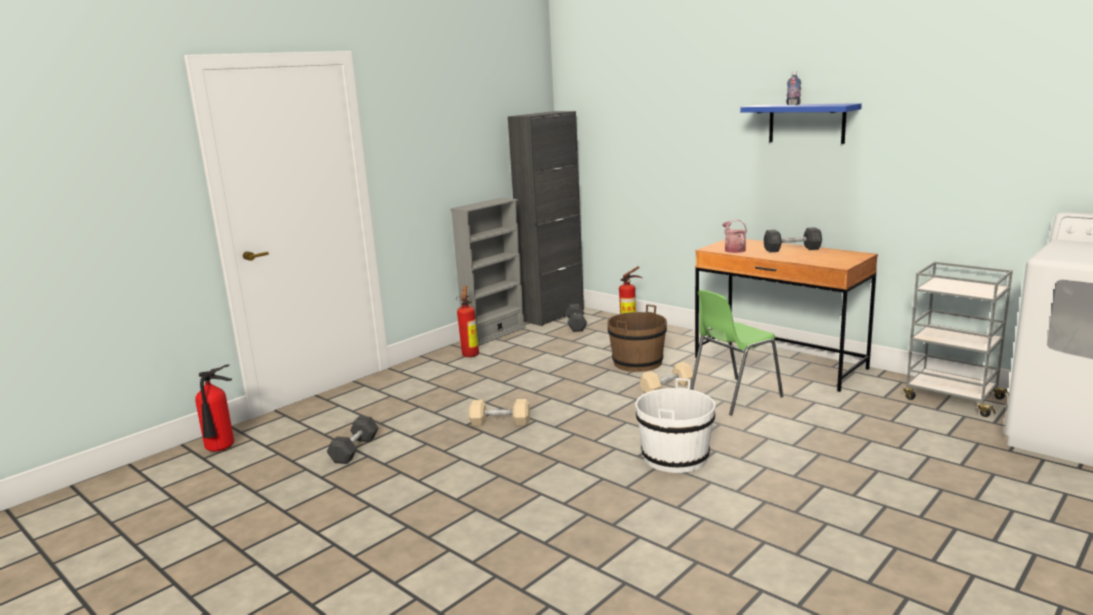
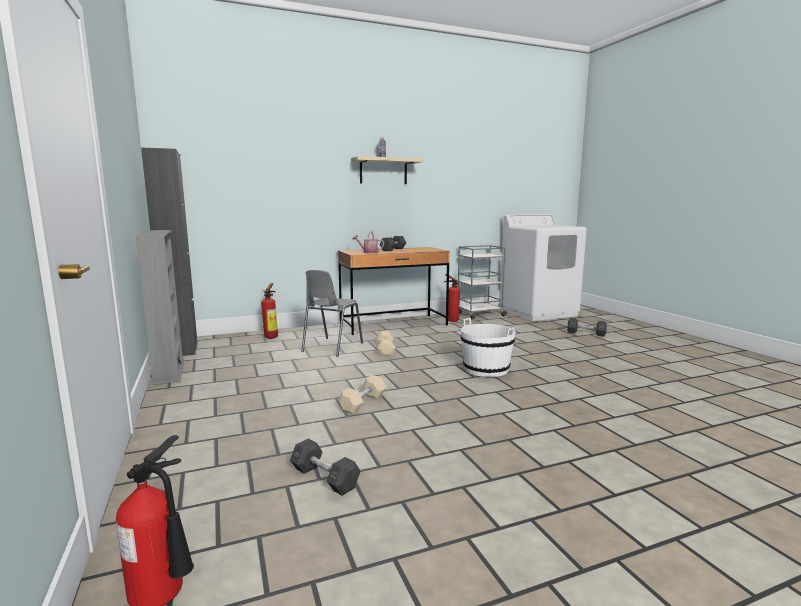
camera: 65 degrees left, 5 degrees down
(471, 354) = (193, 387): fire extinguisher -> fire extinguisher (451, 320)
(576, 325) = (222, 346): grey dumbbell -> grey dumbbell (586, 333)
(637, 363) = (331, 347): brown bucket -> grey chair
(733, 397) = (422, 341): green chair -> none
(806, 123) = (383, 171): blue shelf -> beige shelf

